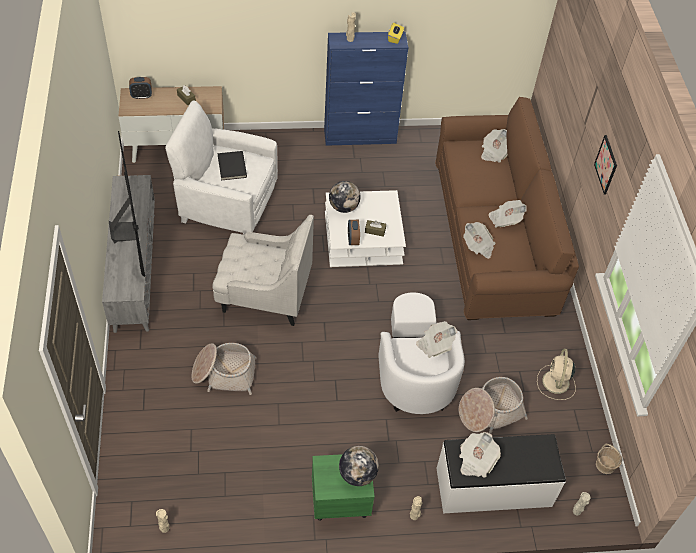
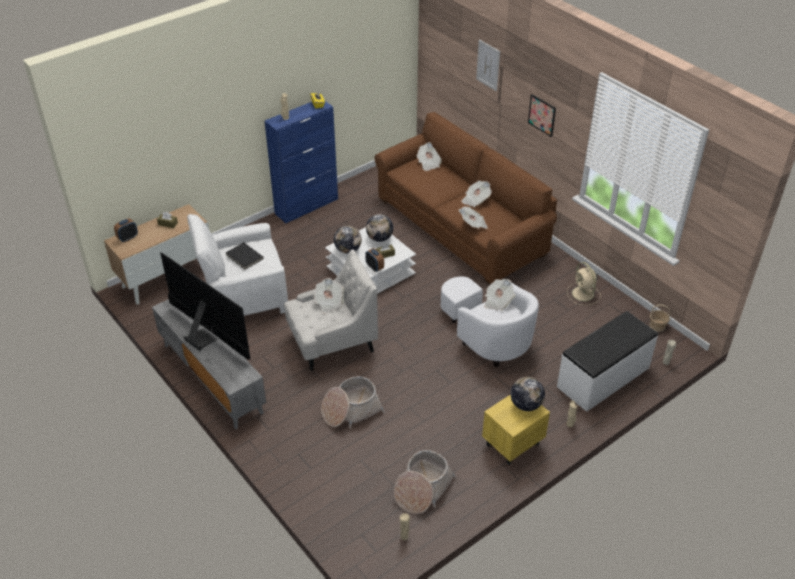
camera: 30 degrees left, 10 degrees down
(339, 501) = (512, 444): green nightstand -> yellow nightstand
(384, 210) = (379, 238): none -> globe
(476, 460) = (594, 352): newspaper -> newspaper (329, 303)
(490, 411) = (558, 333): basket -> basket (422, 489)
(588, 76) = (488, 65): none -> picture

